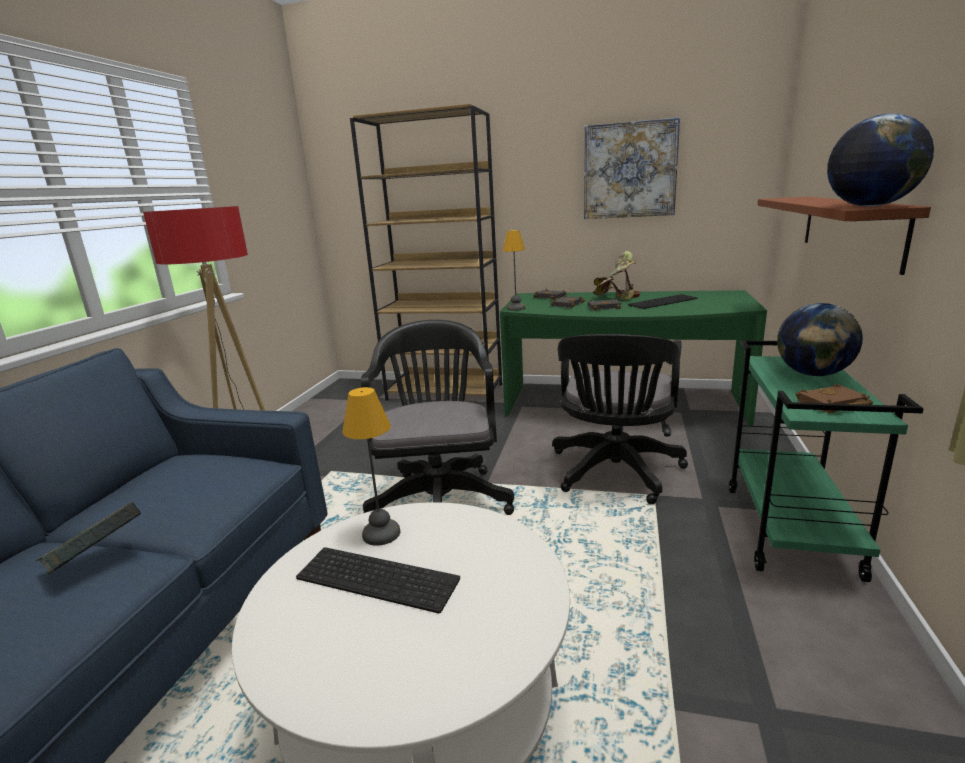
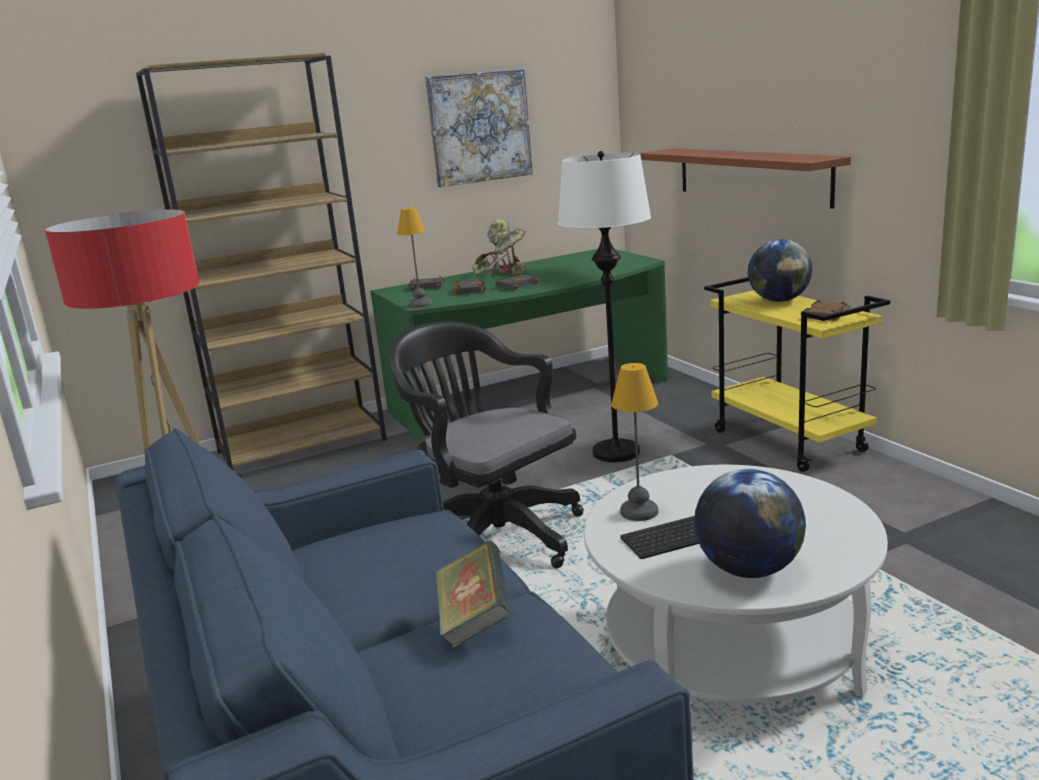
camera: 40 degrees left, 0 degrees up
(615, 473) = (616, 452): black office chair -> white floor lamp
(662, 301) = (559, 270): keyboard -> none
(791, 531) = (790, 441): green cart -> yellow cart
(869, 206) = (809, 158): globe -> globe (748, 570)

